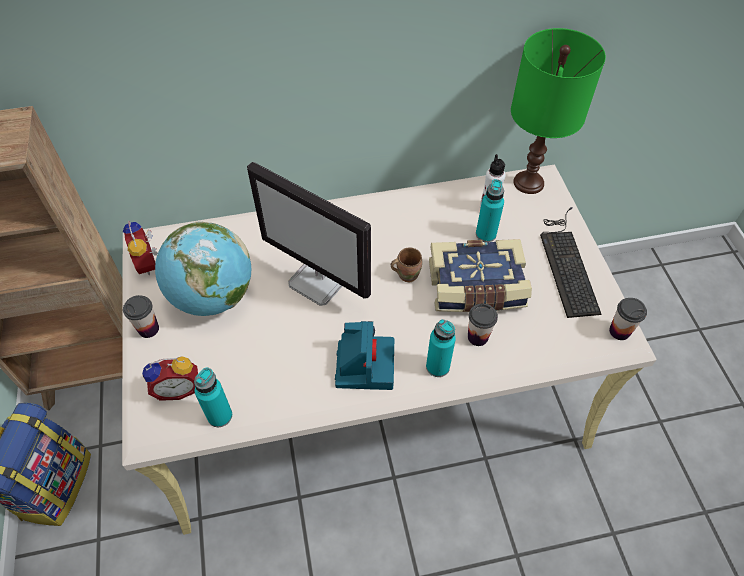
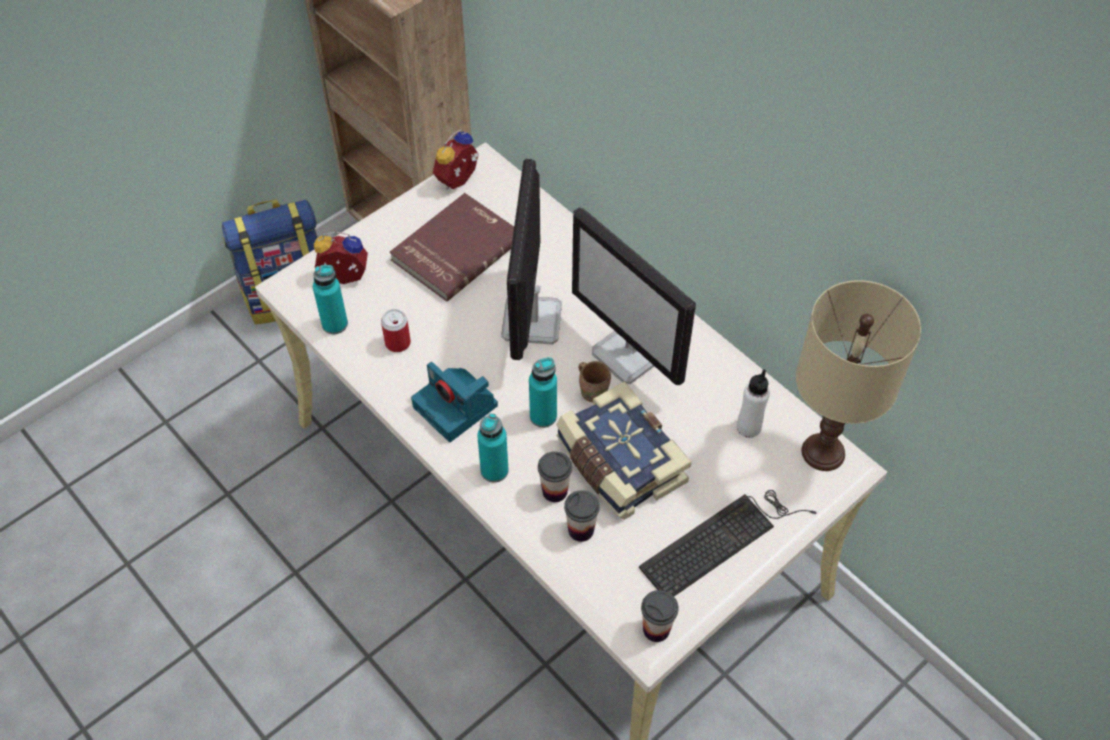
camera: 60 degrees right, 0 degrees up
(148, 329) = (389, 223): cup -> cup (581, 530)
(178, 387) = (344, 279): alarm clock -> alarm clock turned 135 degrees clockwise
(213, 296) = (455, 249): globe -> red book
(274, 377) = (398, 343): none -> can
(364, 364) = (457, 407): camera -> camera turned 75 degrees clockwise
(389, 239) = (630, 354): none -> monitor
(485, 234) = (704, 441): turquoise bottle -> turquoise bottle (543, 416)
(529, 183) = (823, 453): green table lamp -> beige table lamp

